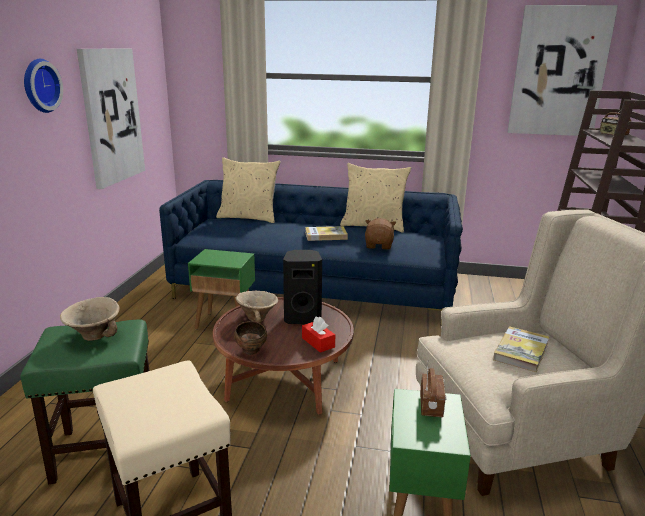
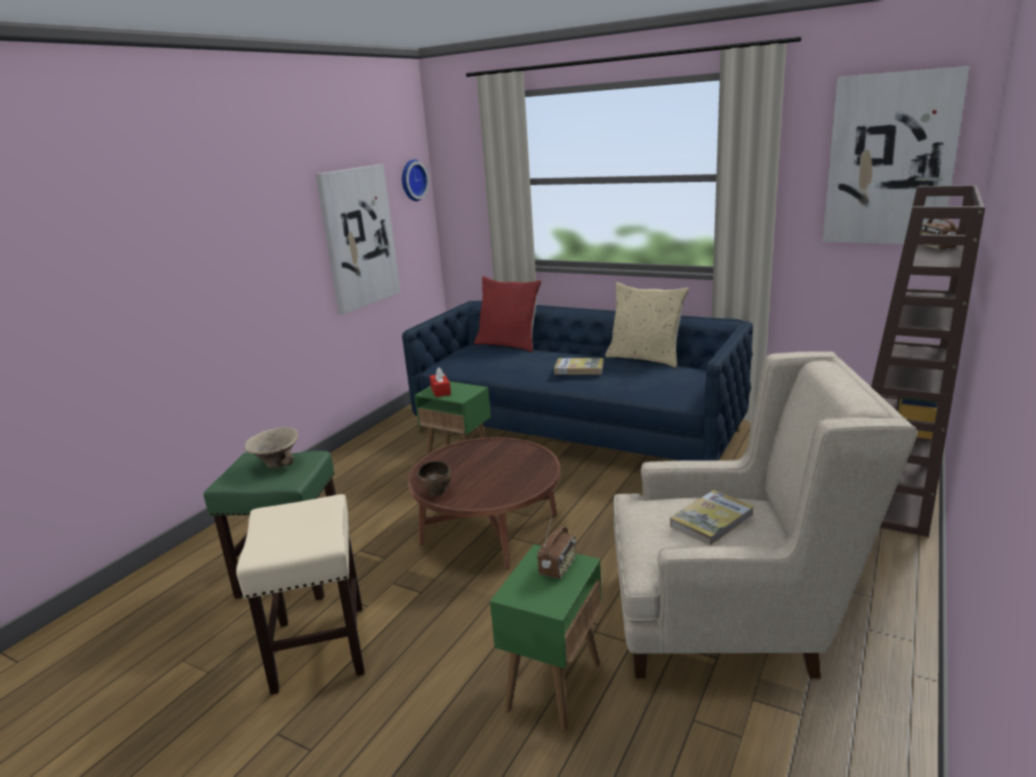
camera: 20 degrees right, 0 degrees up
(39, 85) = (272, 216): wall clock -> wall clock (412, 180)
(248, 218) = (509, 344): beige pillow -> red pillow
(258, 318) = (464, 459): beige bowl -> none
(302, 318) = (510, 462): black speaker -> none
(318, 342) = (509, 490): red tissue box -> red tissue box (440, 391)
(379, 245) = (635, 383): brown plush toy -> none

